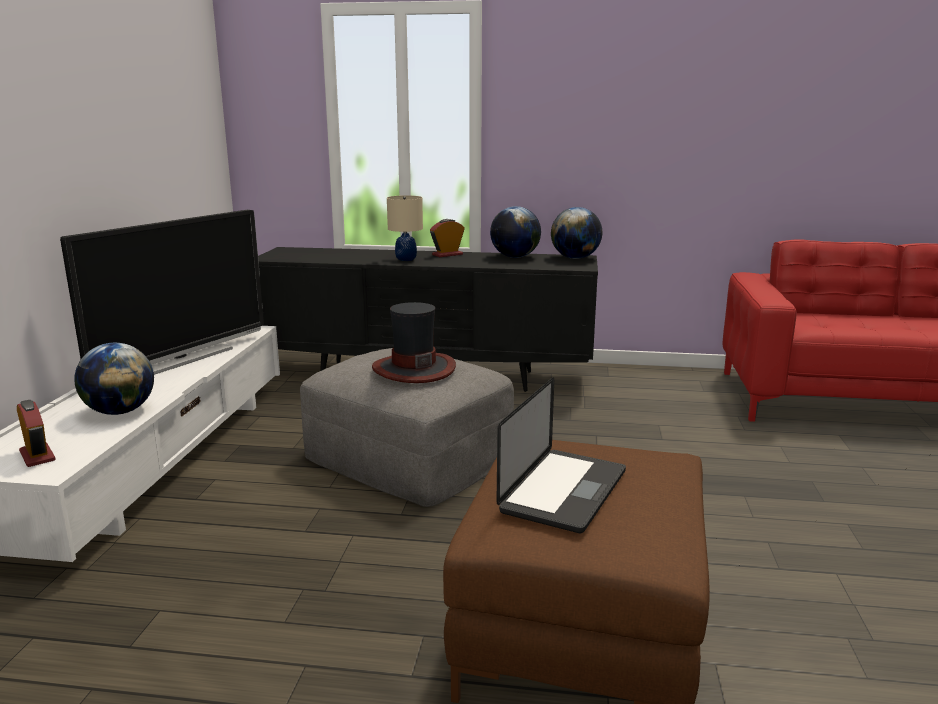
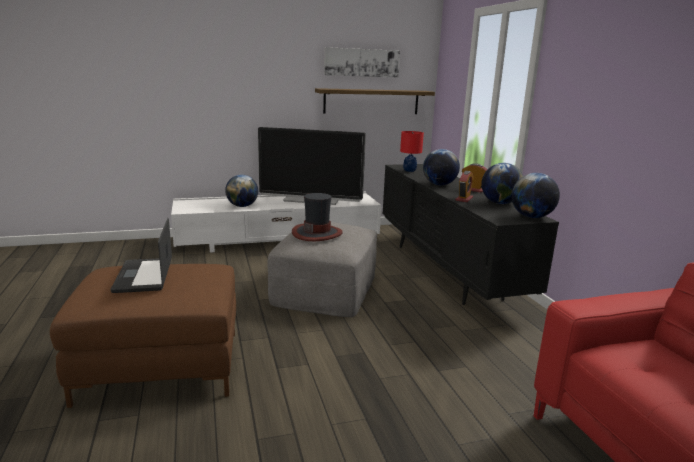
camera: 65 degrees right, 0 degrees up
(37, 456) = (194, 206): alarm clock -> alarm clock (464, 199)
(153, 87) = (362, 62): none -> picture
(173, 158) = (371, 101): none -> shelf
(309, 258) = (409, 171): none -> red table lamp
(406, 260) = (439, 185): beige table lamp -> globe
(564, 491) = (144, 276): laptop -> laptop turned 75 degrees clockwise

